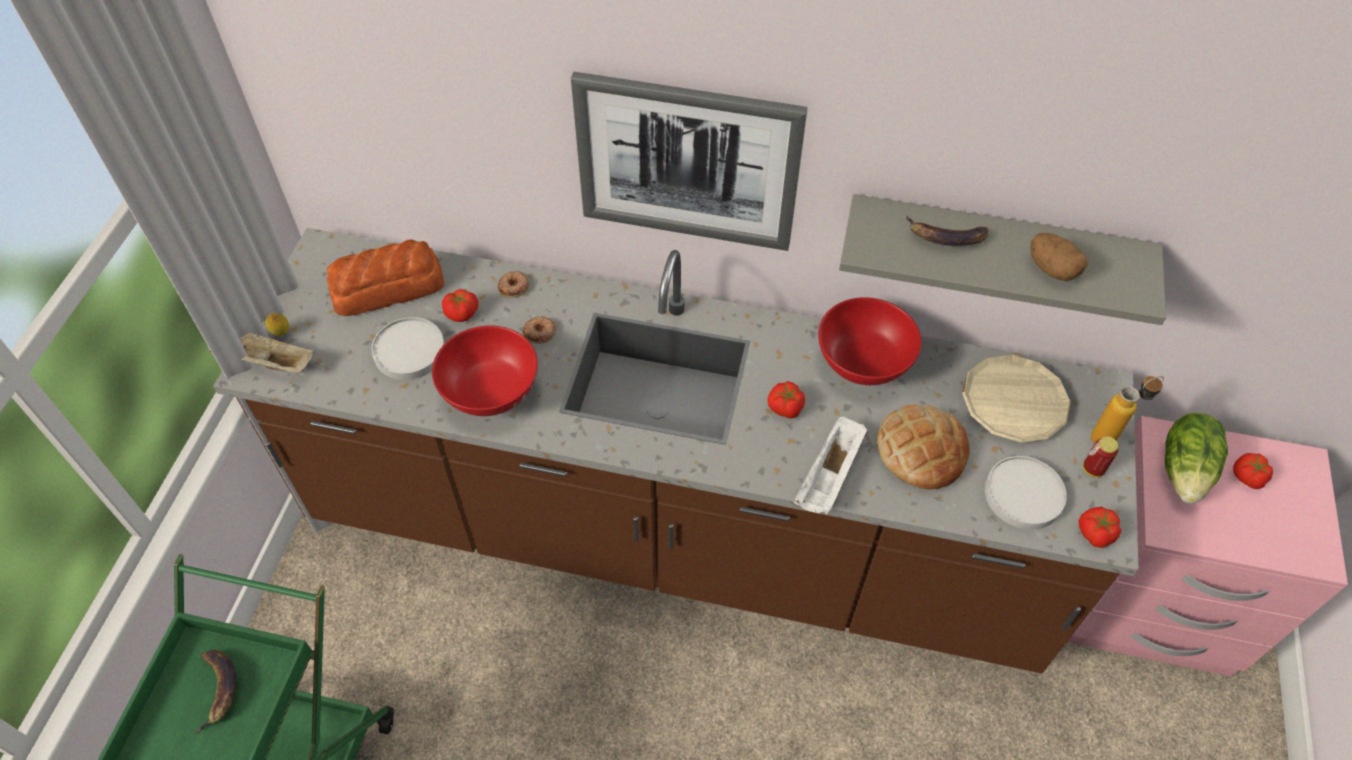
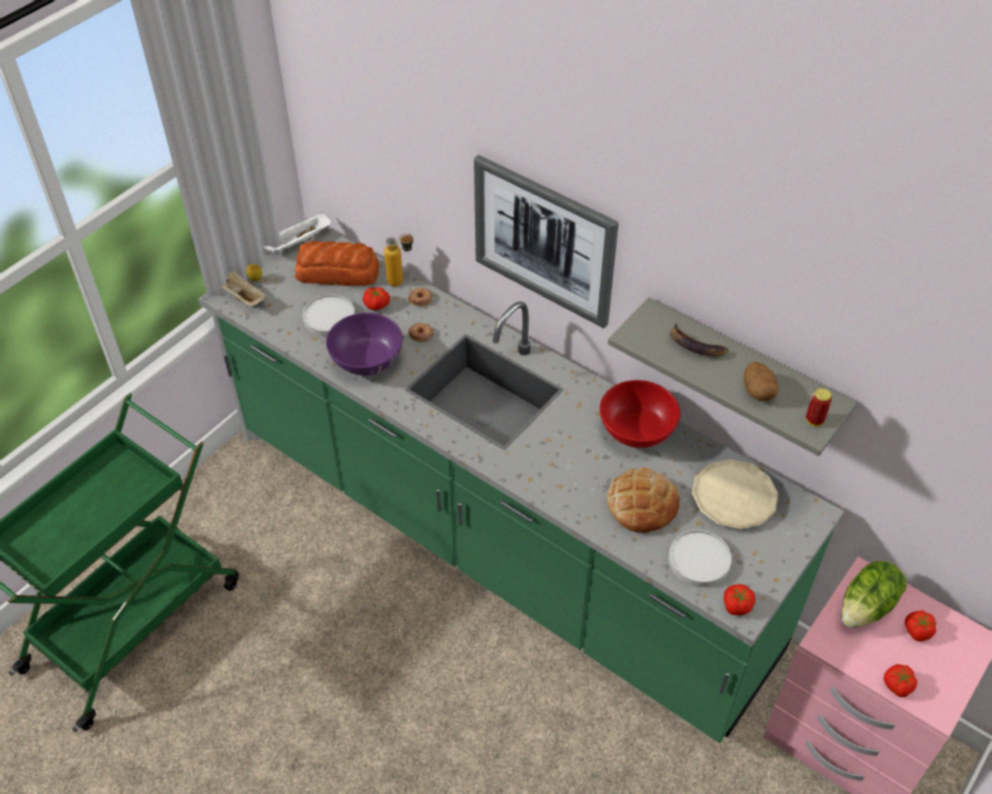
camera: 25 degrees right, 5 degrees down
(218, 689) = (118, 485): banana -> none
(490, 393) = (366, 362): red bowl -> purple bowl
(674, 536) = (496, 540): brown counter -> green counter
(785, 407) = (561, 441): tomato -> tomato (897, 685)
(829, 477) = (564, 497): white tray -> white tray (297, 243)
(1093, 469) = (764, 563): can -> can (814, 420)
(1111, 436) = (794, 547): bottle -> bottle (401, 282)

